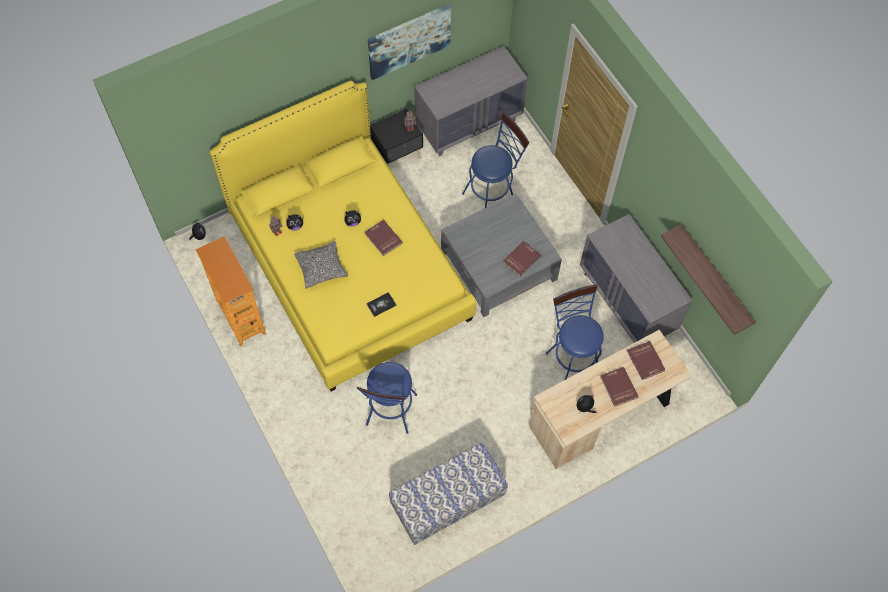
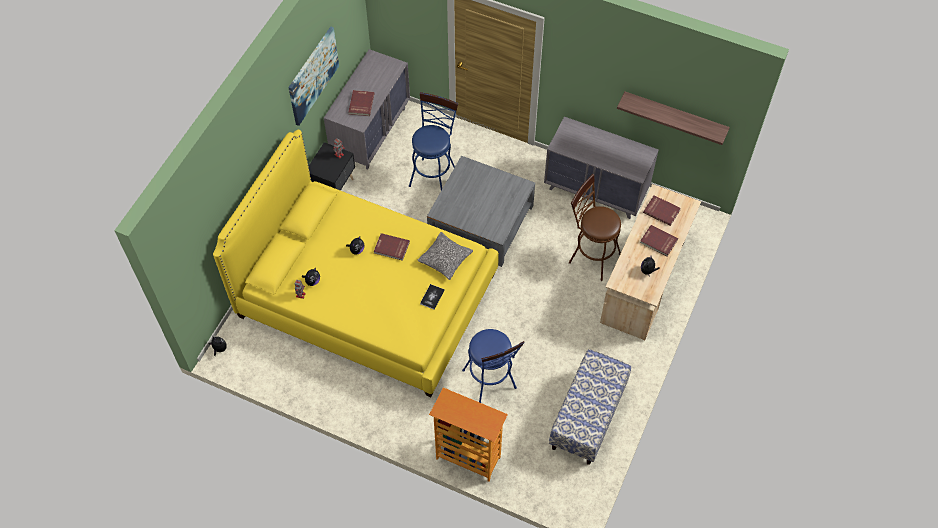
camera: 35 degrees left, 5 degrees down
(240, 318) = (309, 390): bookcase -> bookcase (468, 458)
(321, 268) = (361, 299): pillow -> pillow (445, 259)
(521, 259) = (505, 200): red book -> red book (360, 104)
(571, 359) = (590, 256): blue stool -> brown stool

